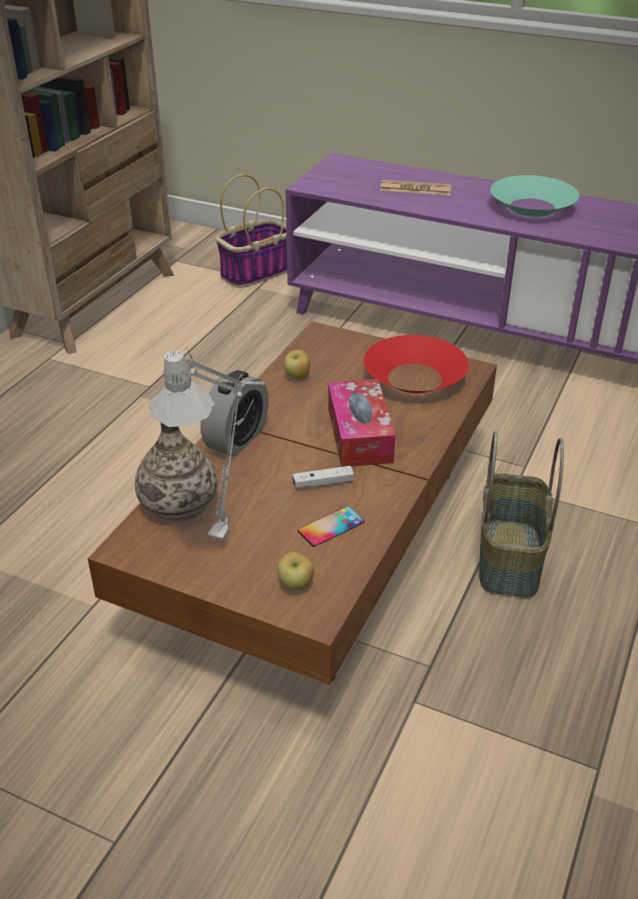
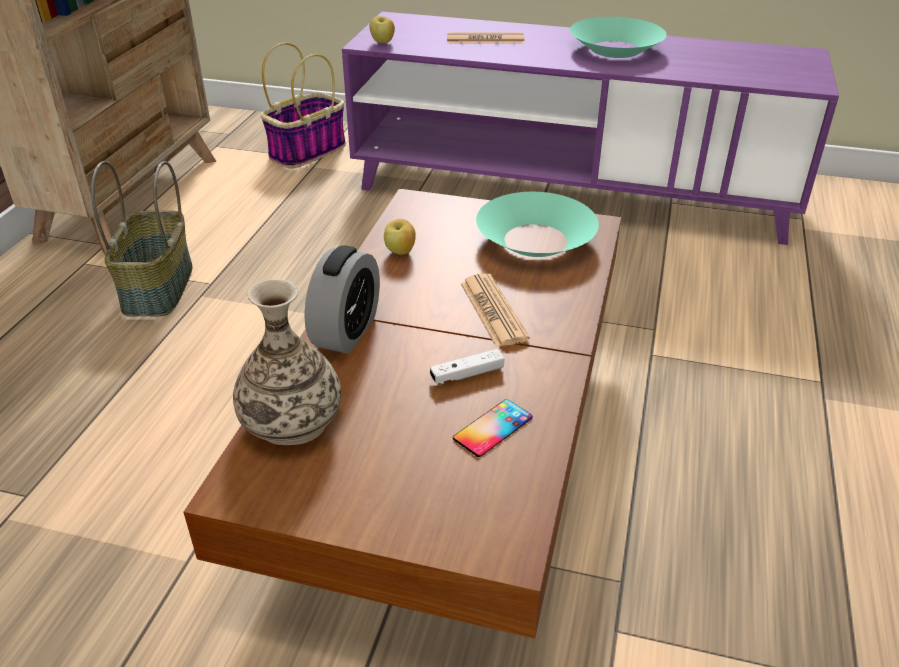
camera: 10 degrees left, 0 degrees up
(229, 528) = (365, 446): grey table lamp -> none
(296, 585) = (471, 512): apple -> apple (382, 42)
(359, 435) = (493, 311): tissue box -> newspaper
(414, 378) = (535, 240): red bowl -> turquoise bowl
(511, 559) = (673, 437): basket -> basket (159, 288)

